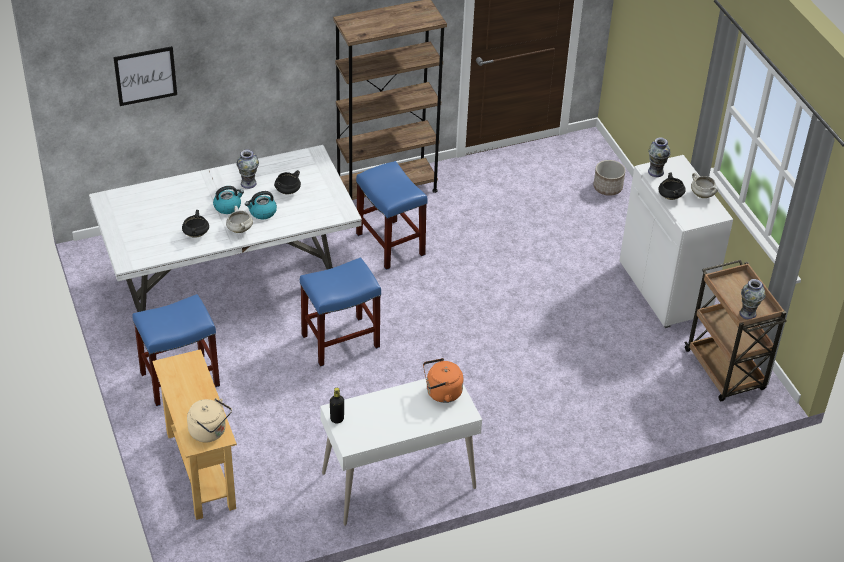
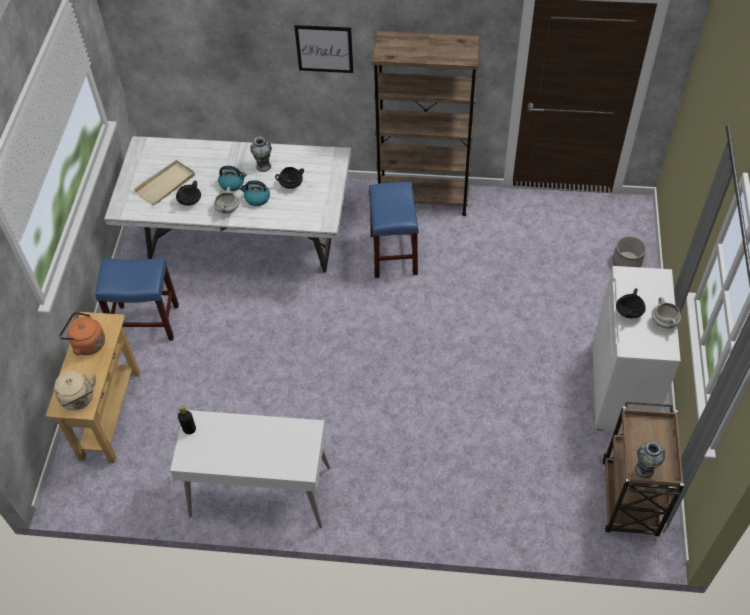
camera: 30 degrees right, 10 degrees up
(145, 75) = (195, 44): picture -> picture (324, 48)
(159, 226) = (166, 184): none -> beige tray
(340, 341) = (294, 334): blue stool -> none
(441, 393) = (296, 439): orange kettle -> orange kettle (87, 343)
(656, 172) = (630, 280): vase -> none

